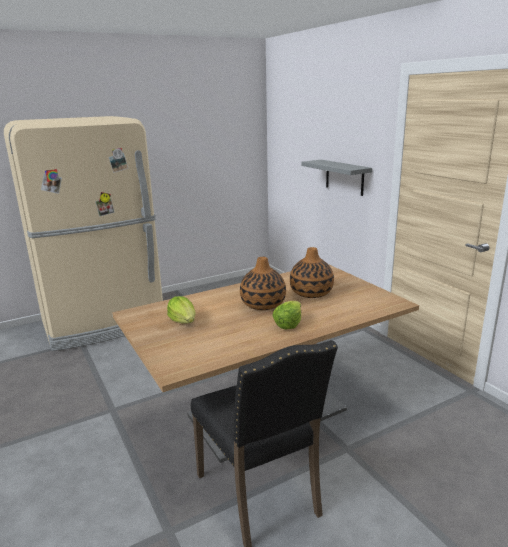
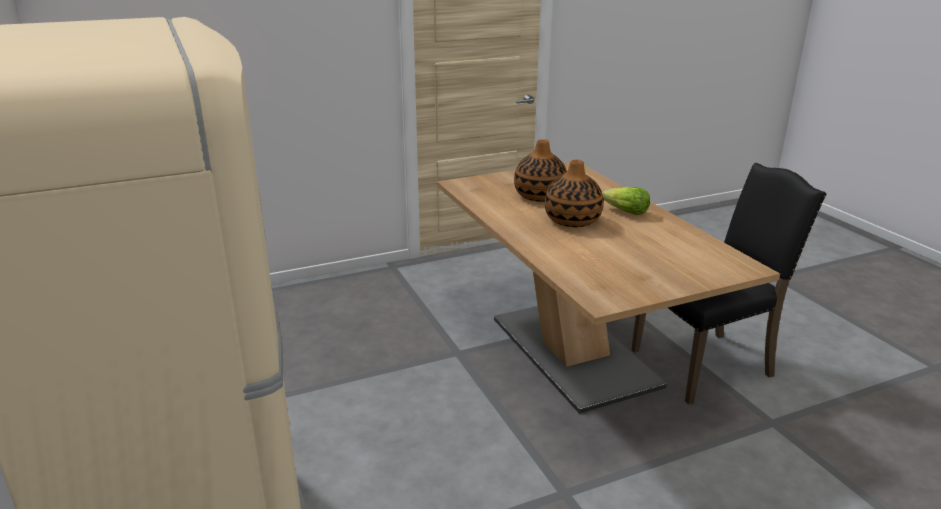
camera: 85 degrees left, 5 degrees up
(184, 321) = (625, 264): lettuce -> none
(344, 177) = (307, 75): grey shelf -> none

